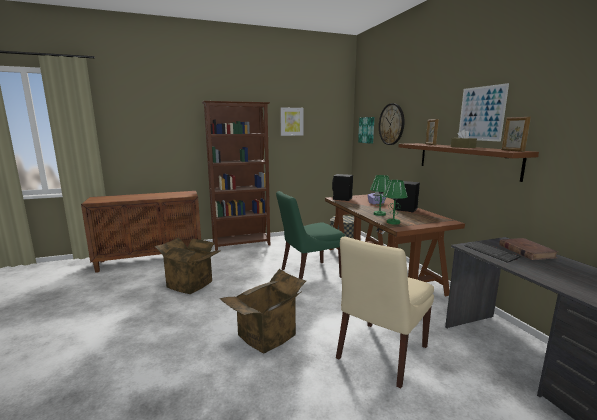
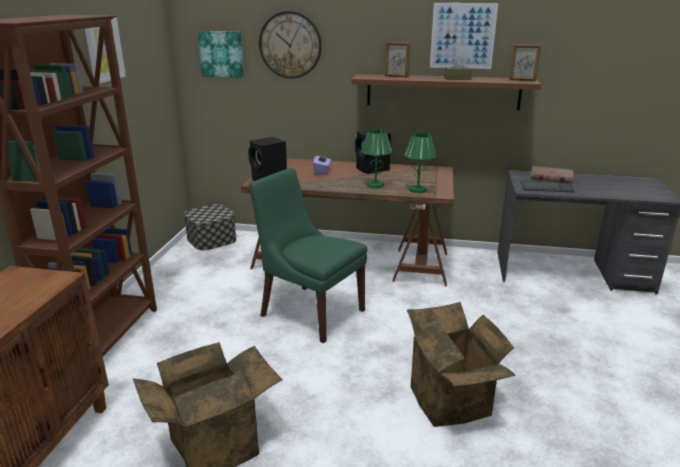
camera: 60 degrees left, 10 degrees up
(309, 274) = (310, 312): green chair -> green chair turned 120 degrees clockwise
(380, 354) = (529, 334): beige chair -> none

